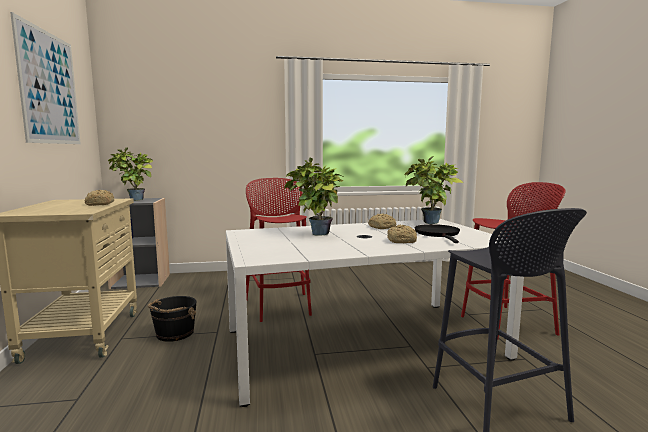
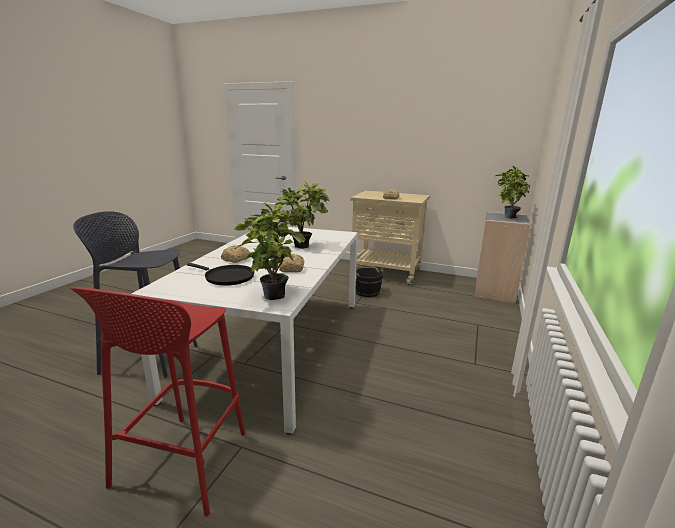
camera: 120 degrees right, 10 degrees up
(50, 88) = (454, 118): picture -> none
(280, 306) = (384, 333): red stool -> none

